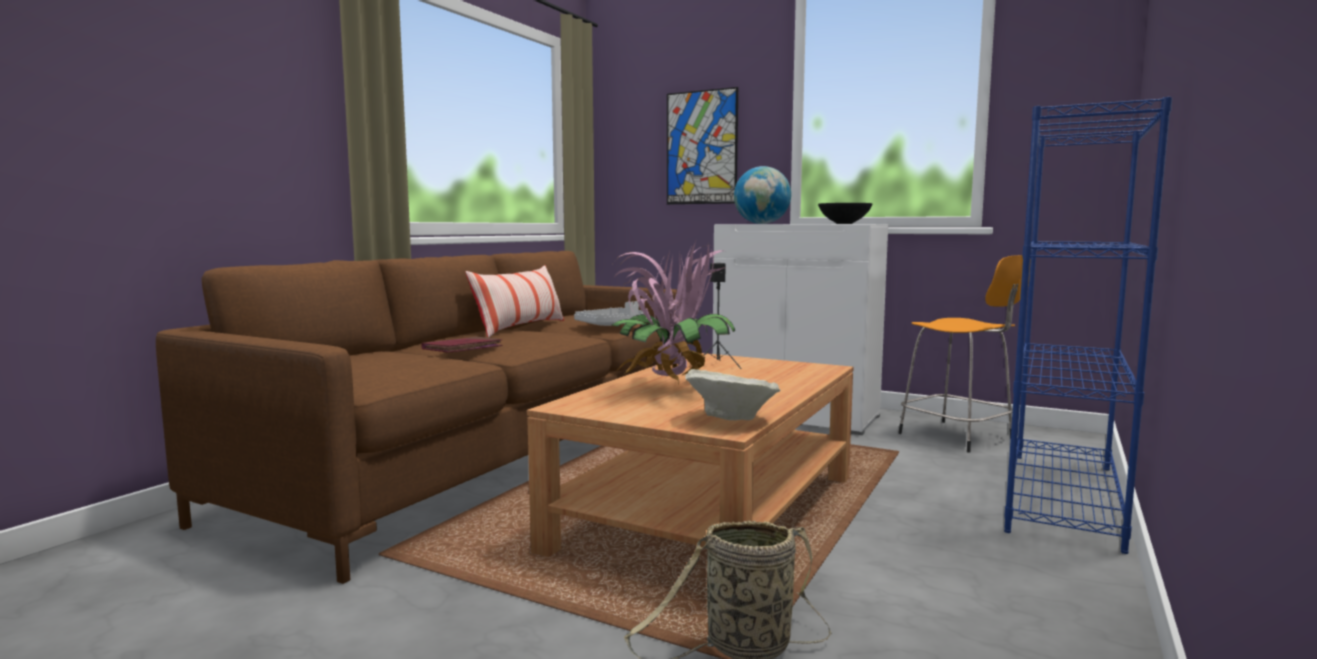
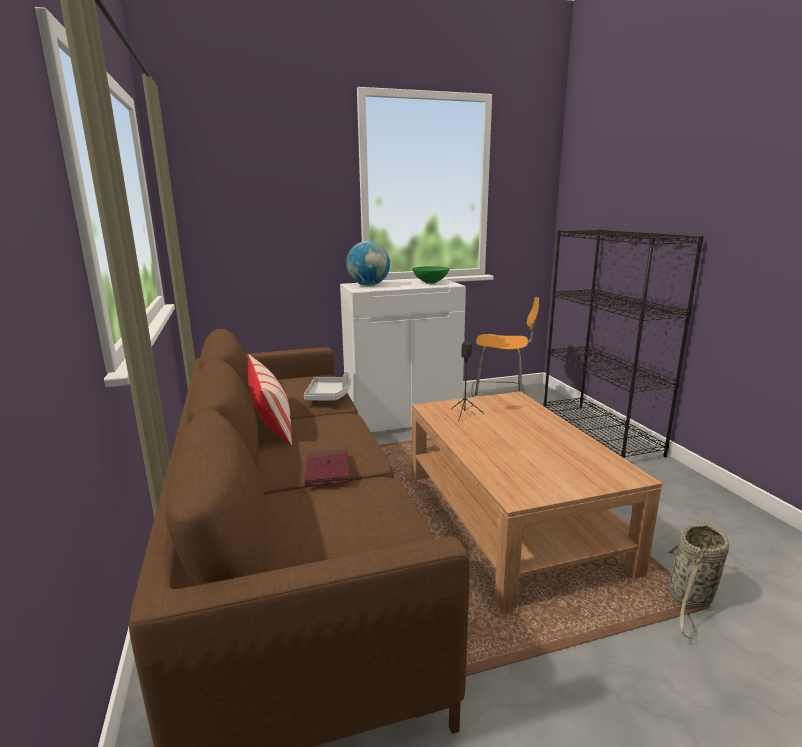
camera: 45 degrees left, 10 degrees up
(671, 390) = (516, 452): potted plant -> none
(701, 147) = (282, 217): picture -> none
(731, 419) = (611, 466): beige bowl -> none
(843, 223) = (430, 282): black bowl -> green bowl
(1064, 498) = (599, 432): blue bookcase -> black bookcase

